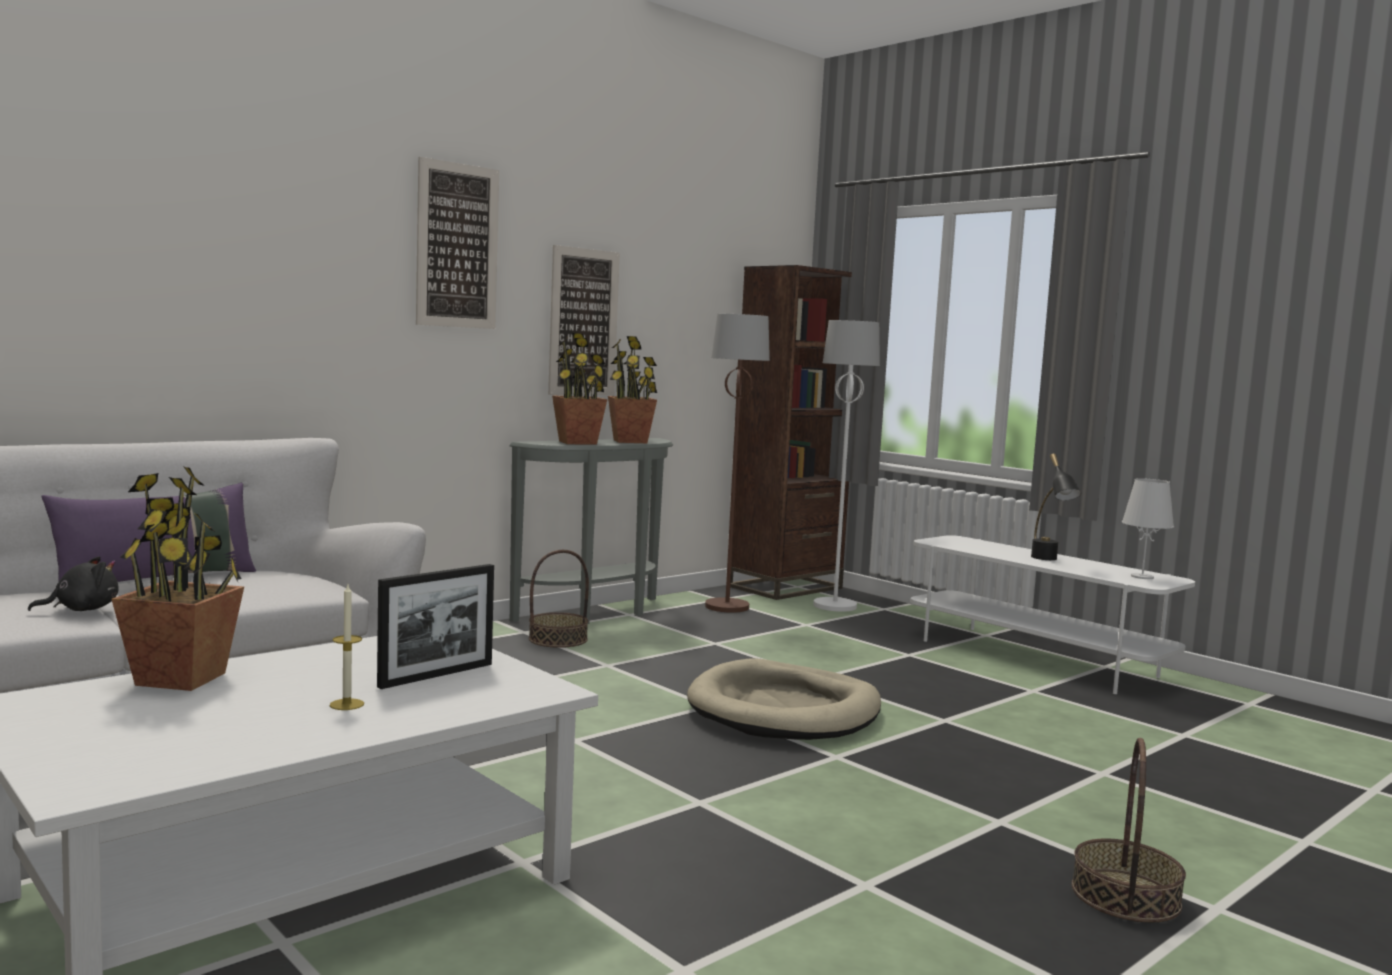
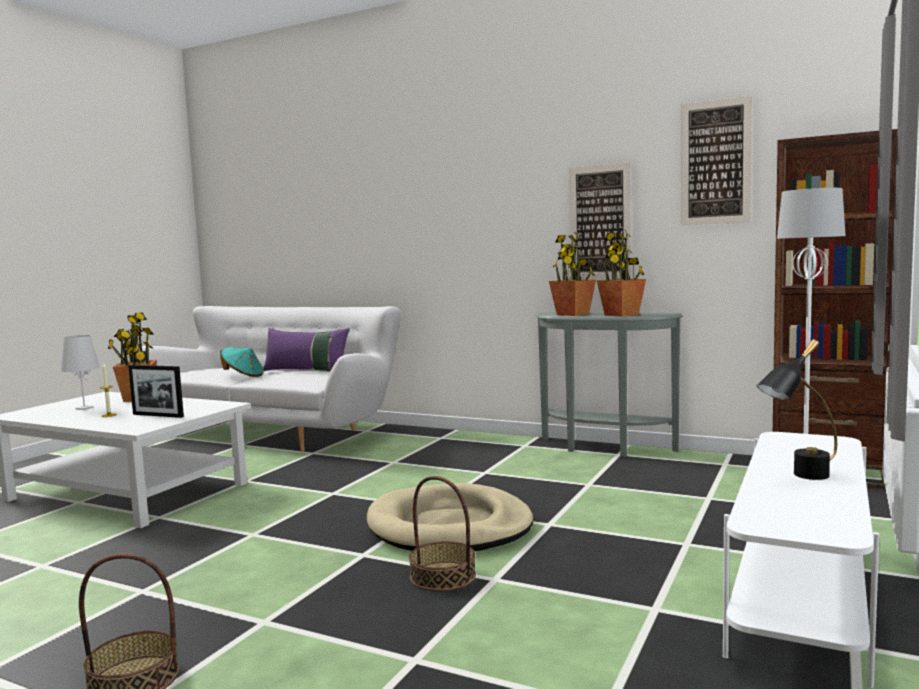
camera: 70 degrees right, 0 degrees up
(81, 610) = (243, 376): black plush toy -> turquoise hat
(457, 246) = (496, 182): picture -> picture (715, 162)
(558, 639) = (521, 454): basket -> basket (443, 576)
(727, 607) = (704, 470): brown floor lamp -> none
(1141, 576) = (804, 519): white table lamp -> white table lamp (84, 407)

